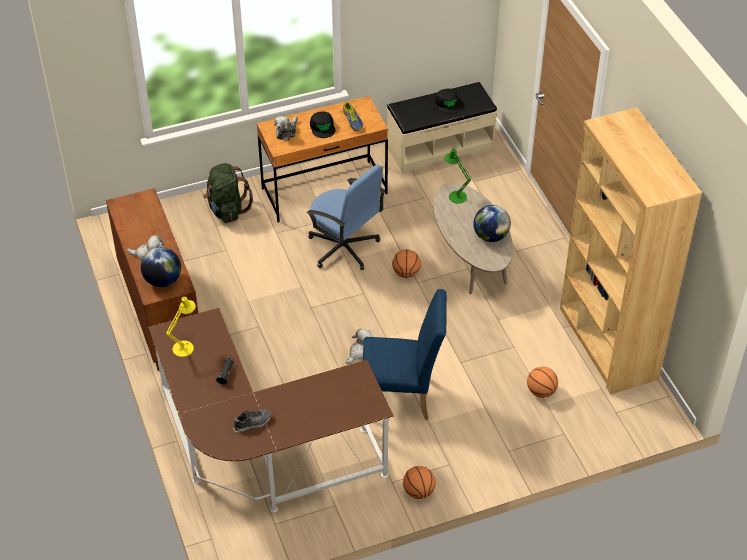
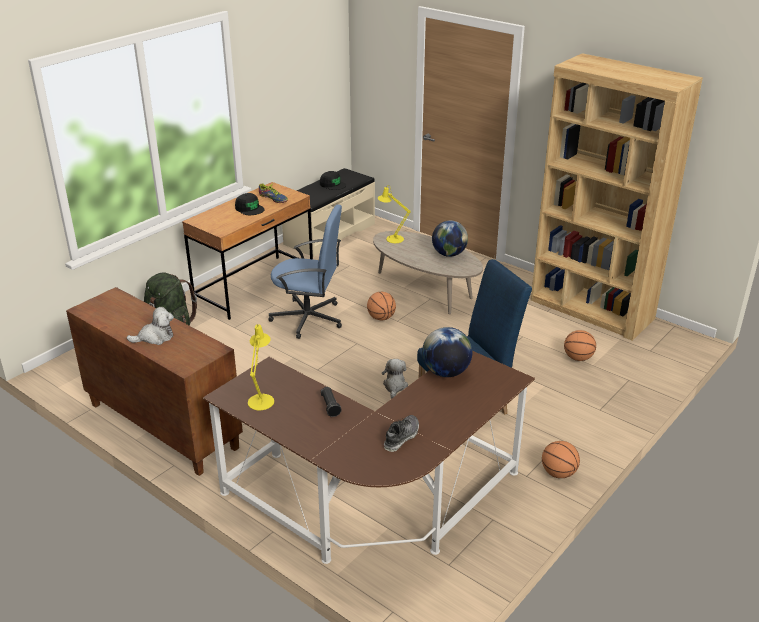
camera: 30 degrees left, 15 degrees down
(163, 280) = (188, 351): globe -> globe (446, 372)
(287, 132) = (218, 219): plush toy -> none
(455, 195) = (392, 238): green table lamp -> yellow table lamp

